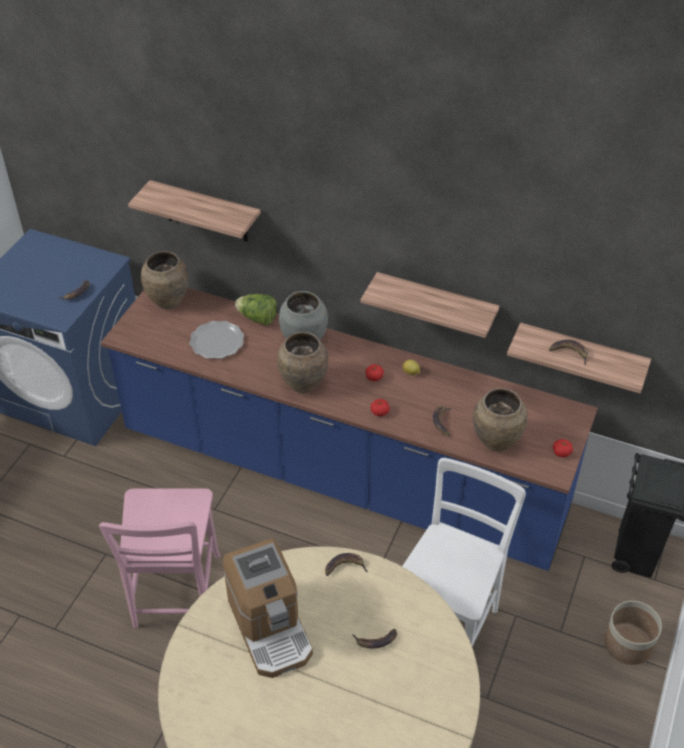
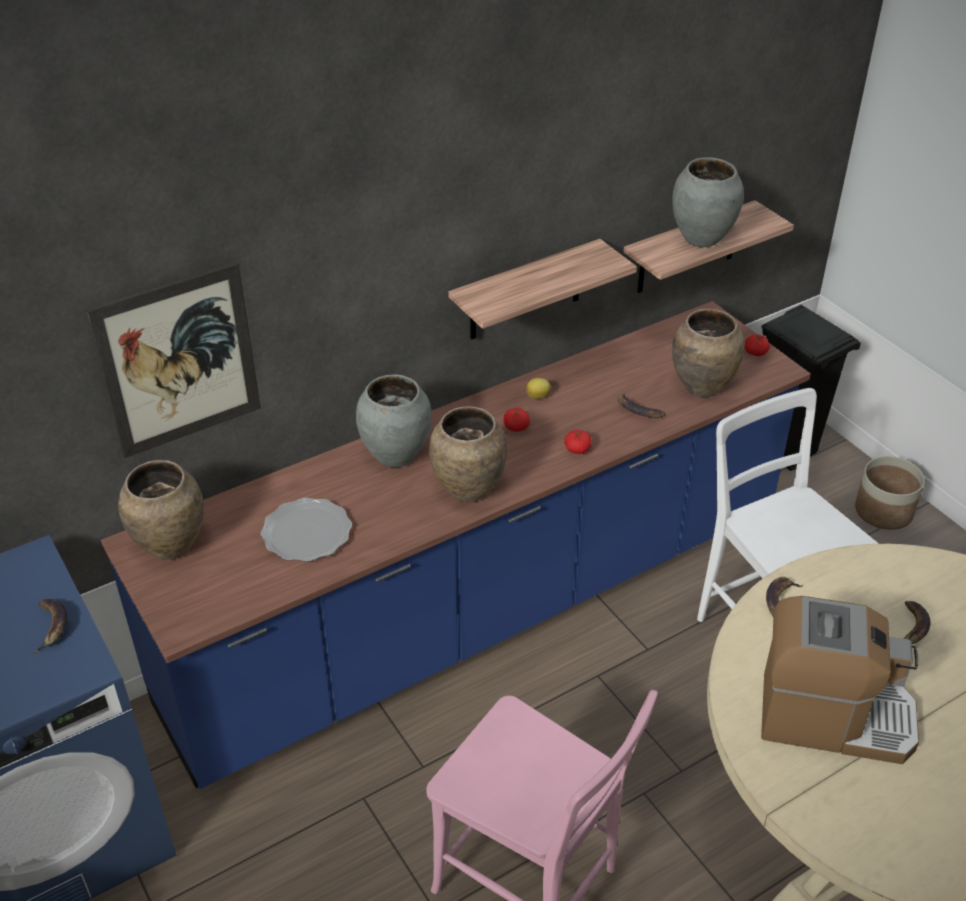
camera: 55 degrees left, 5 degrees down
(206, 212) = (178, 361): shelf -> picture
(257, 318) = (306, 476): lettuce -> none
(569, 353) = (702, 238): banana -> grey vase

